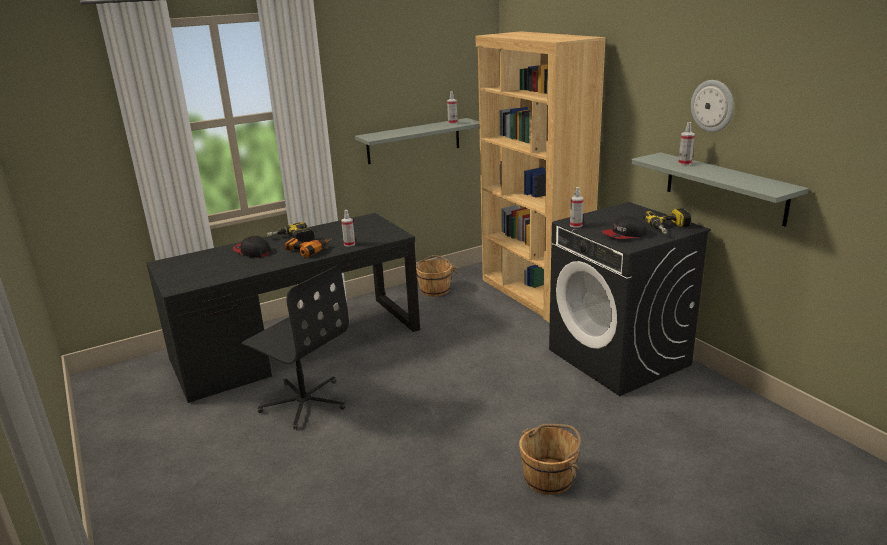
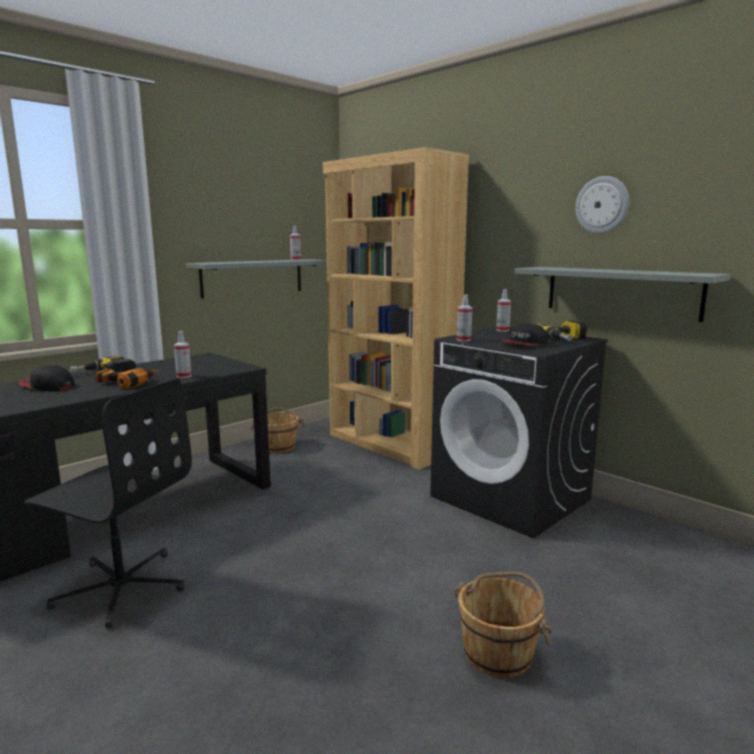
camera: 15 degrees left, 10 degrees down
(684, 163) = (576, 268): spray bottle -> spray bottle (502, 330)

